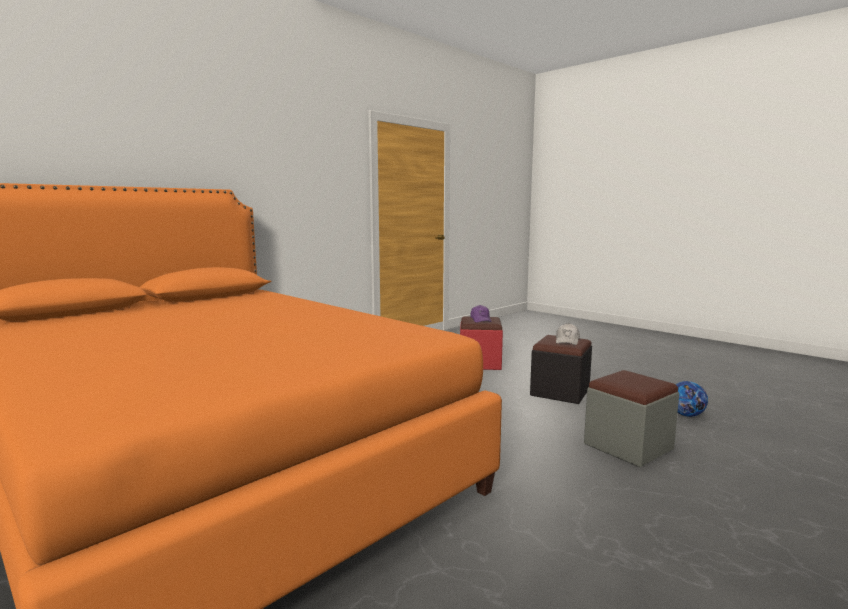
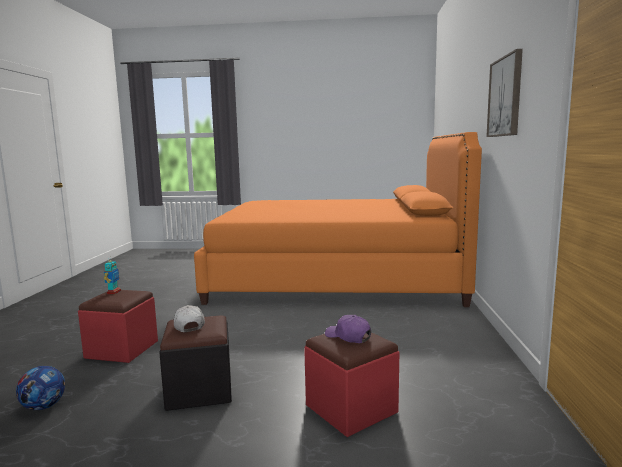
camera: 140 degrees right, 0 degrees up
(287, 164) = (505, 97): none -> picture
(628, 446) = (122, 349): grey ottoman -> red ottoman
(638, 385) = (113, 292): none -> toy robot

